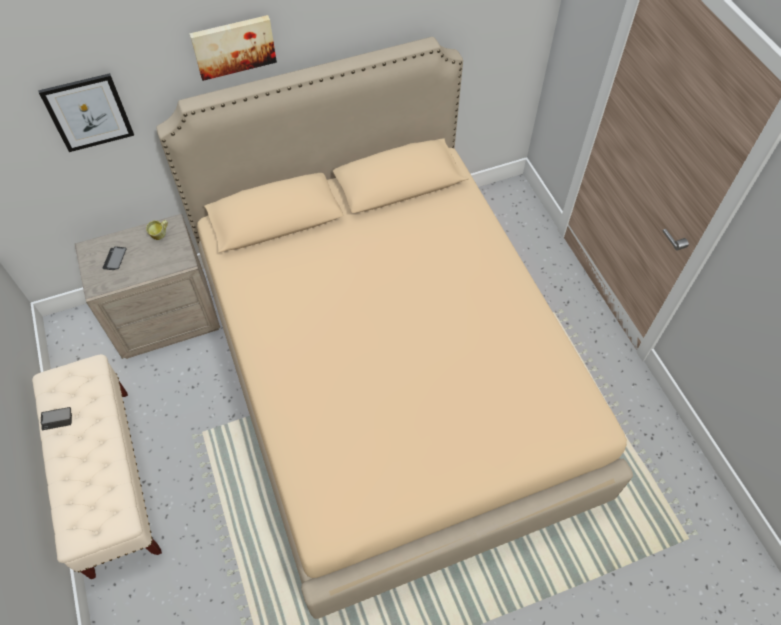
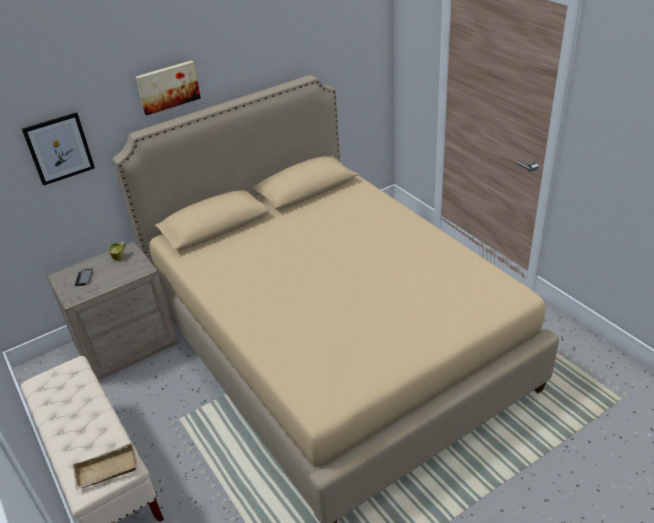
camera: 10 degrees left, 20 degrees down
(56, 419) = (50, 407): phone -> none
(98, 521) = (106, 472): none -> beige tray

